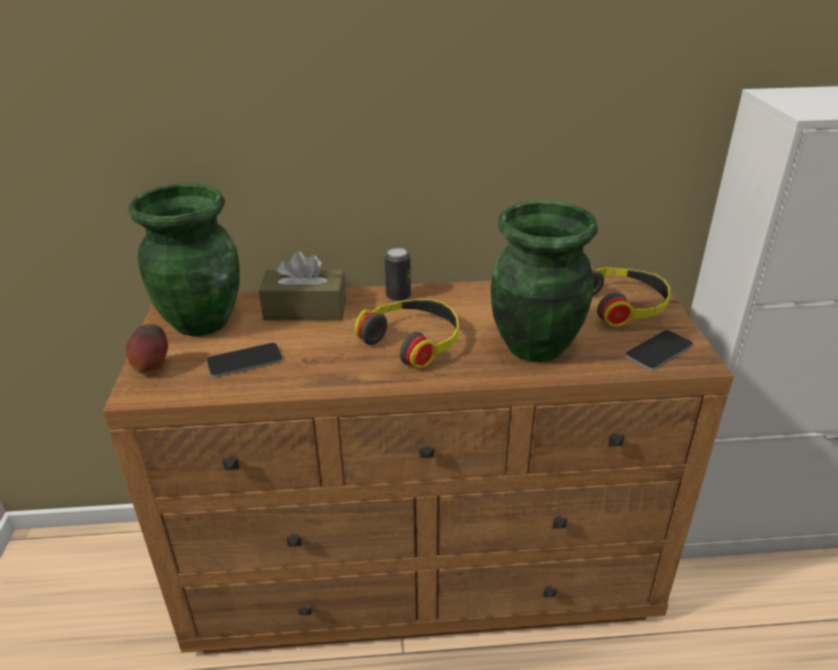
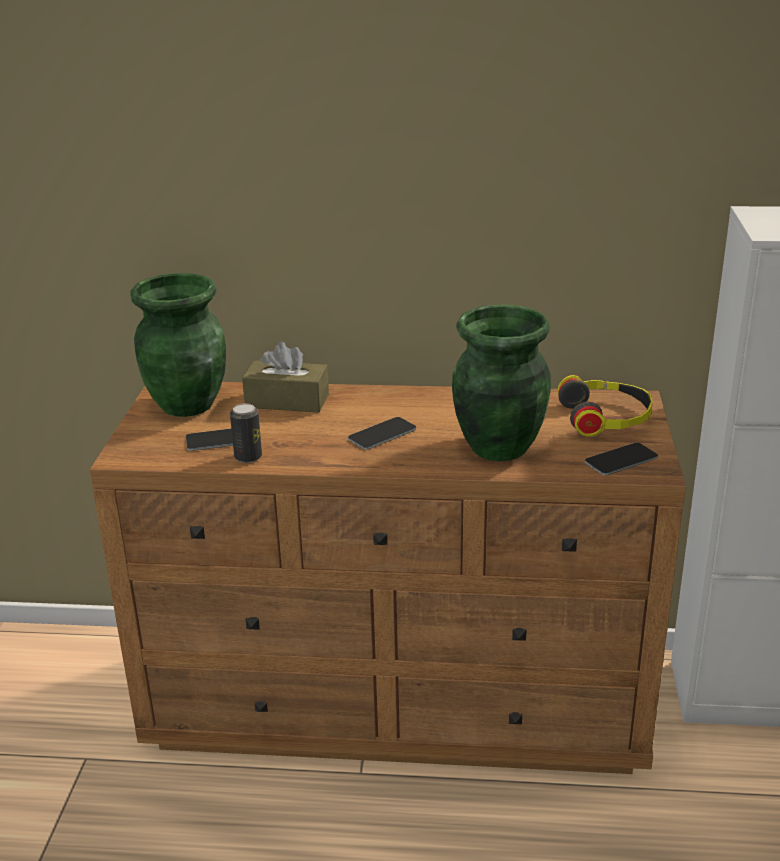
camera: 10 degrees right, 5 degrees down
(153, 368) = (137, 440): apple -> none
(398, 296) = (381, 395): can -> can (248, 457)
(413, 340) = (382, 434): headphones -> phone

